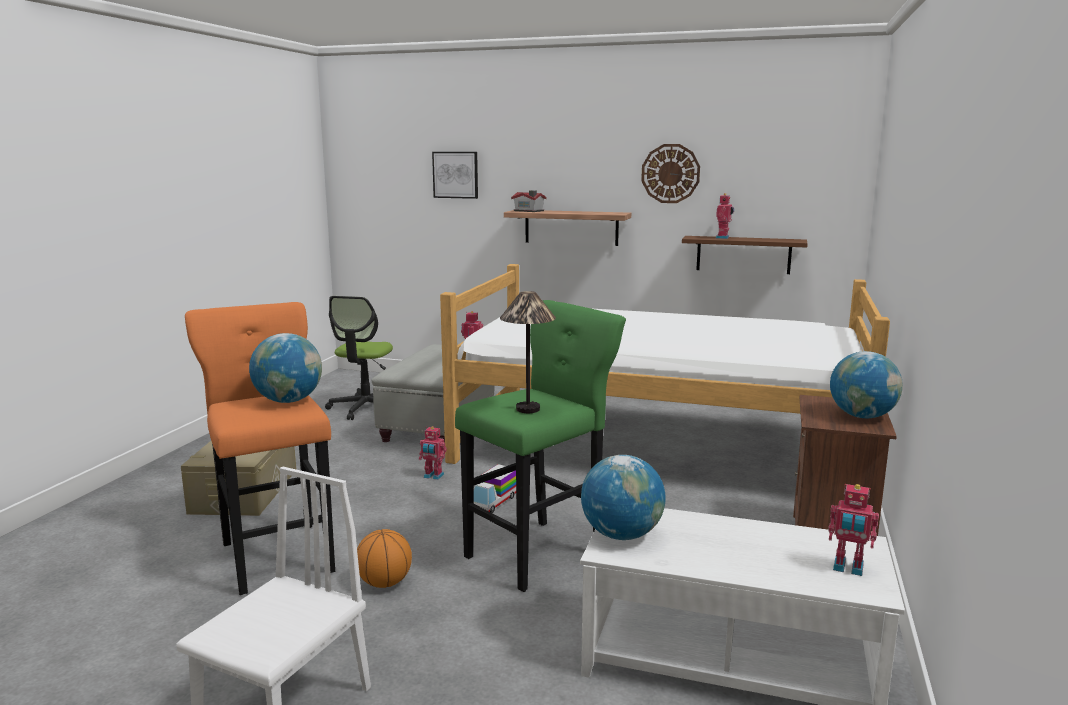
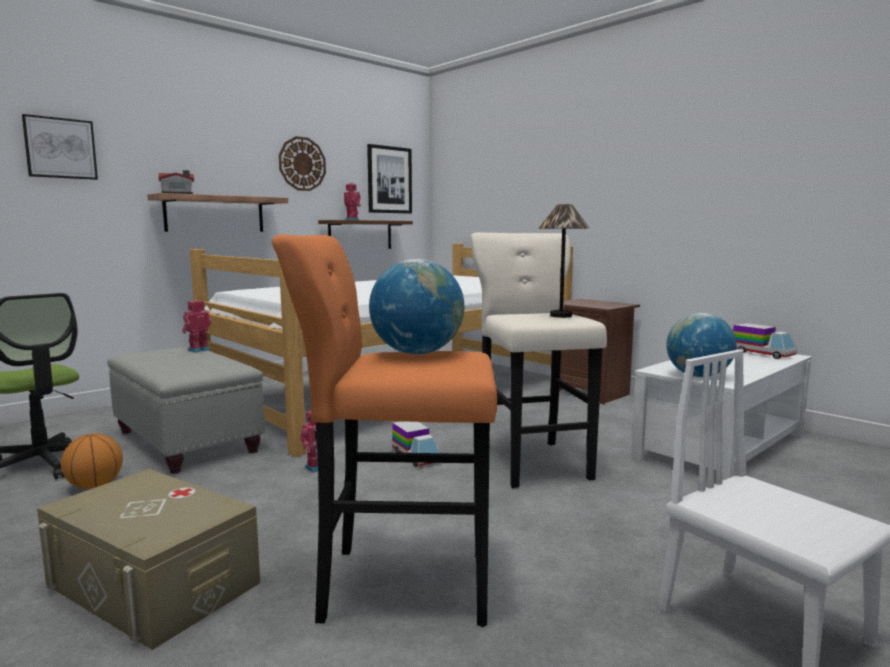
camera: 60 degrees left, 5 degrees down
(385, 583) = (531, 532): basketball -> basketball (95, 486)
(539, 552) = (532, 461): green stool -> beige stool
(797, 186) = (389, 180): none -> picture
(848, 568) = (762, 354): toy robot -> toy truck
(862, 416) = (603, 302): globe -> none

